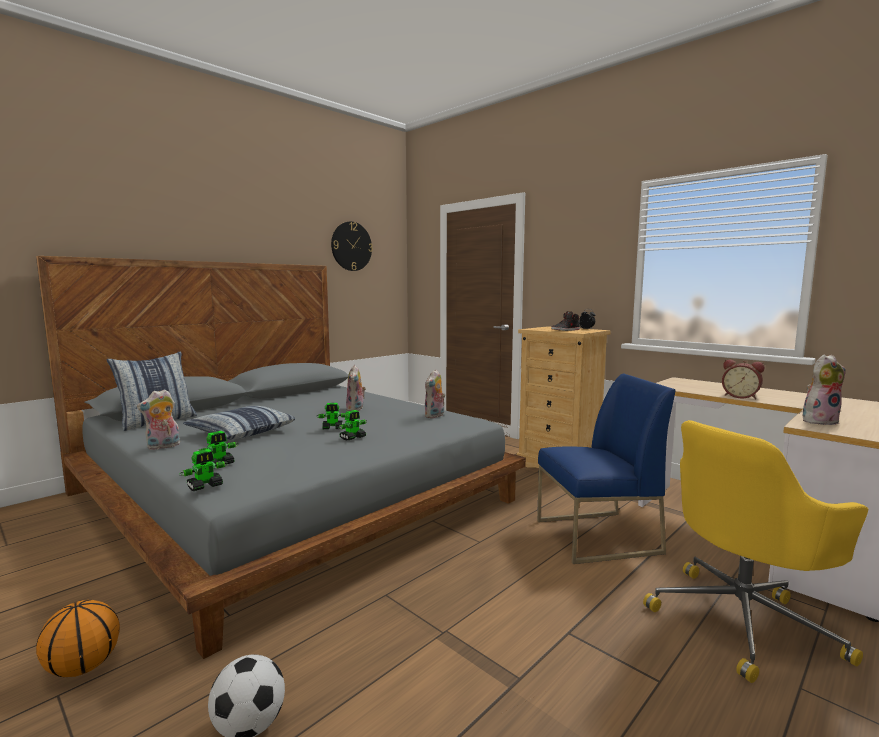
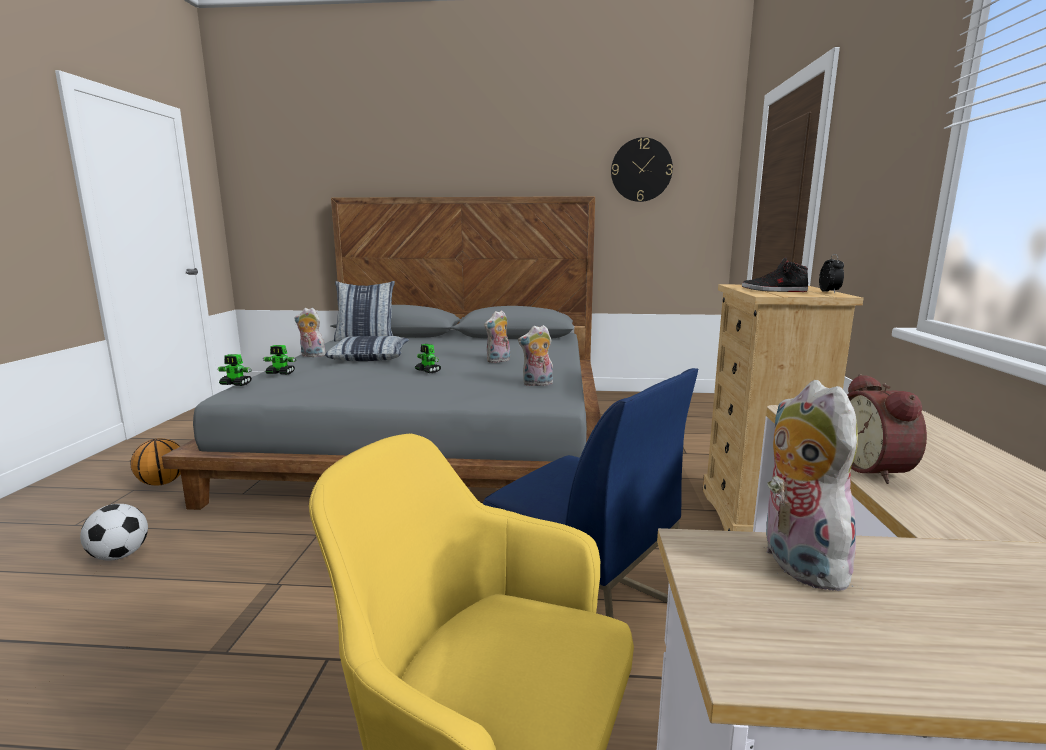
camera: 50 degrees right, 5 degrees up
(353, 437) = (410, 382): toy robot -> none
(819, 421) = (795, 561): plush toy -> plush toy turned 135 degrees counterclockwise

